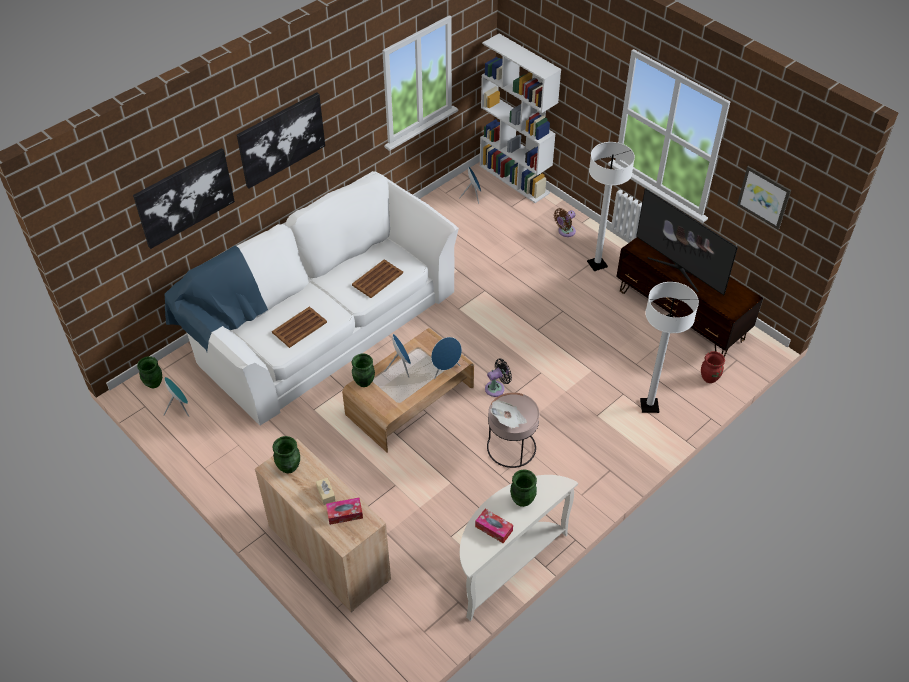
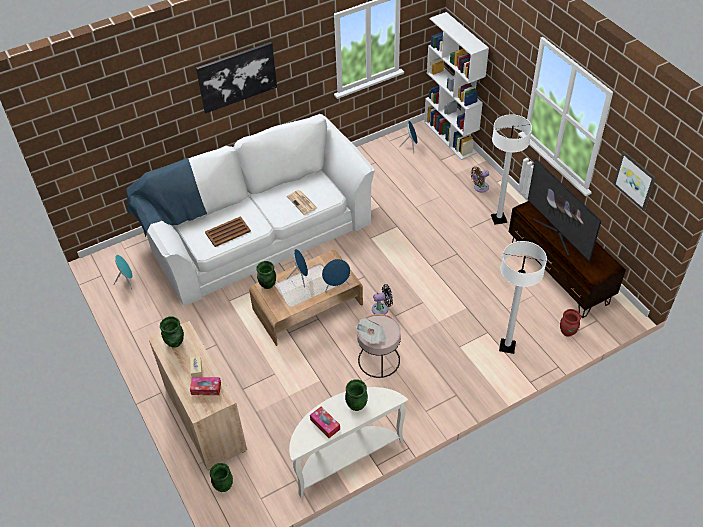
camera: 15 degrees right, 0 degrees up
(154, 383) = (114, 258): green vase -> green vase (224, 486)
(184, 197) = (148, 113): picture -> none
(378, 279) = (302, 202): brown tray -> newspaper

